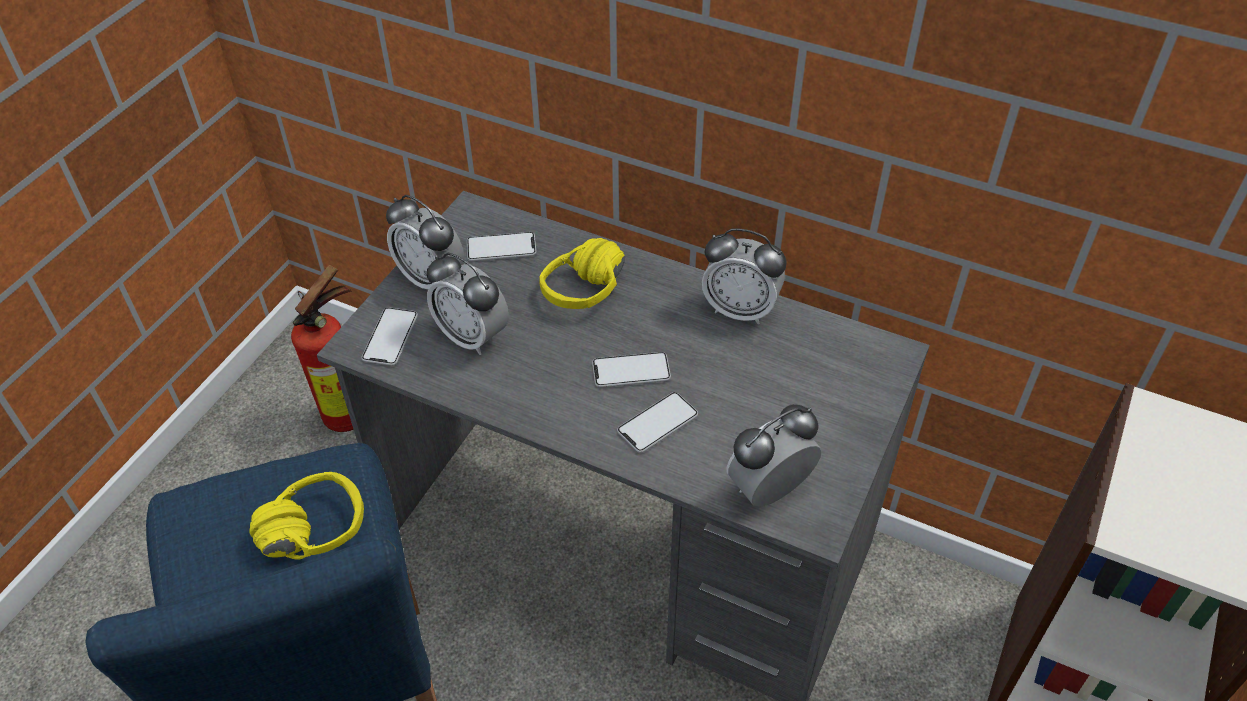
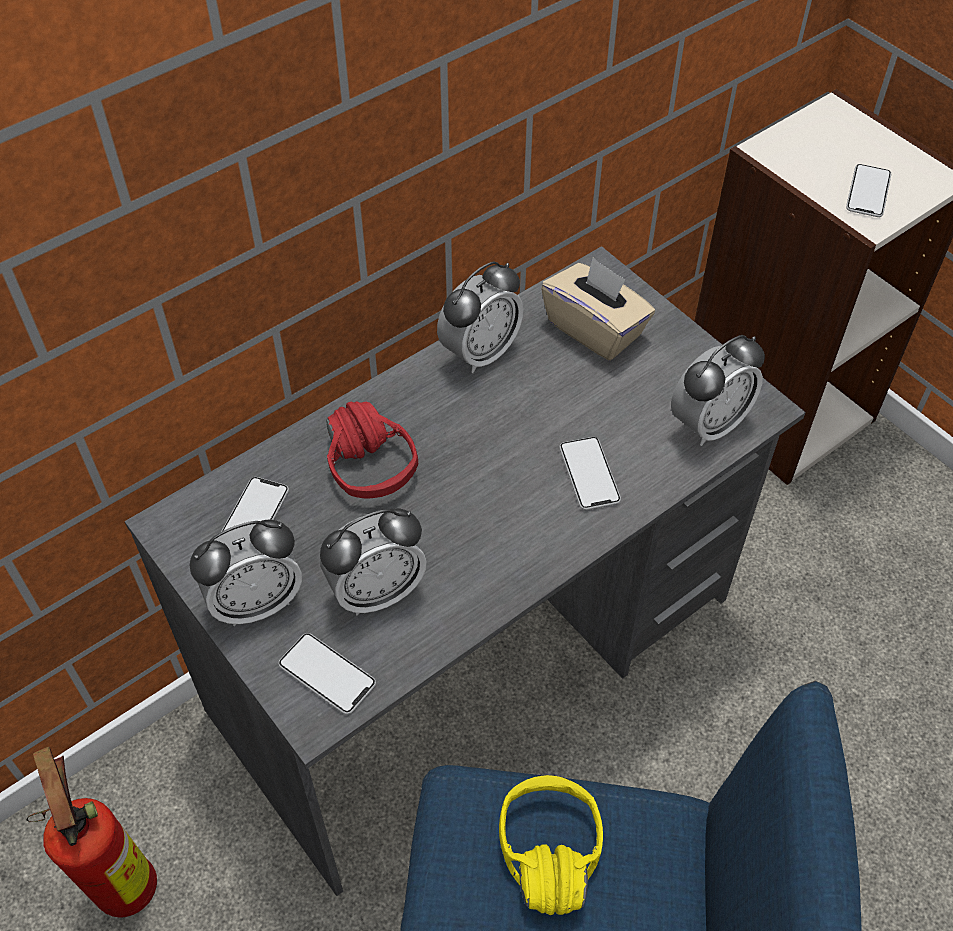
camera: 65 degrees left, 5 degrees up
(596, 295) = (385, 457): yellow headphones -> red headphones
(631, 371) = (510, 469): phone -> phone (868, 192)
(769, 490) = (709, 424): alarm clock -> alarm clock turned 120 degrees counterclockwise
(823, 373) = (595, 329): none -> beige tissue box

